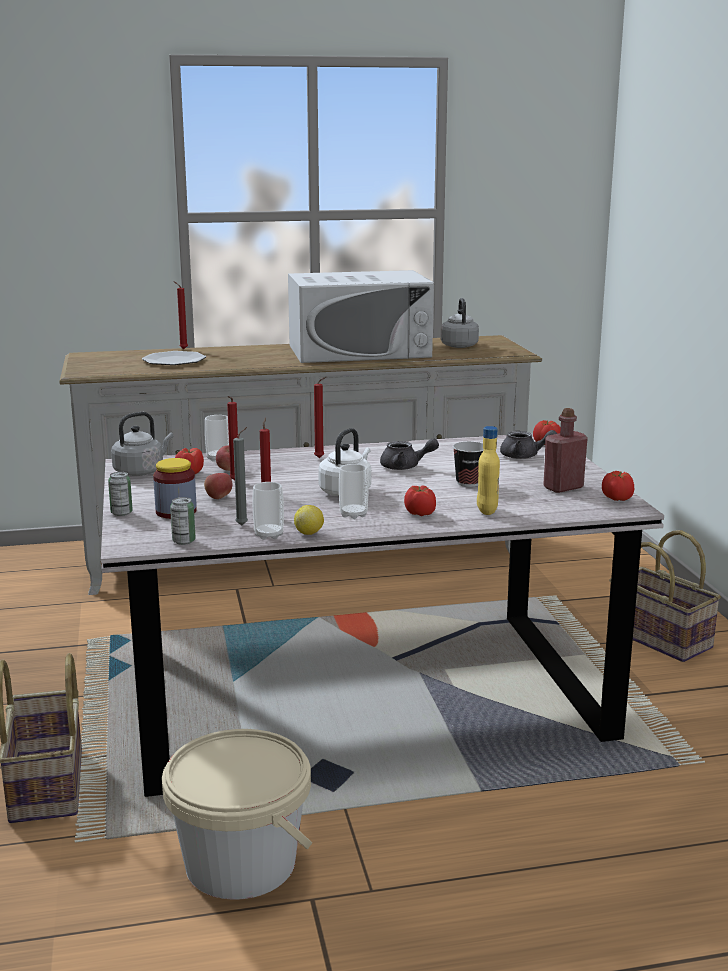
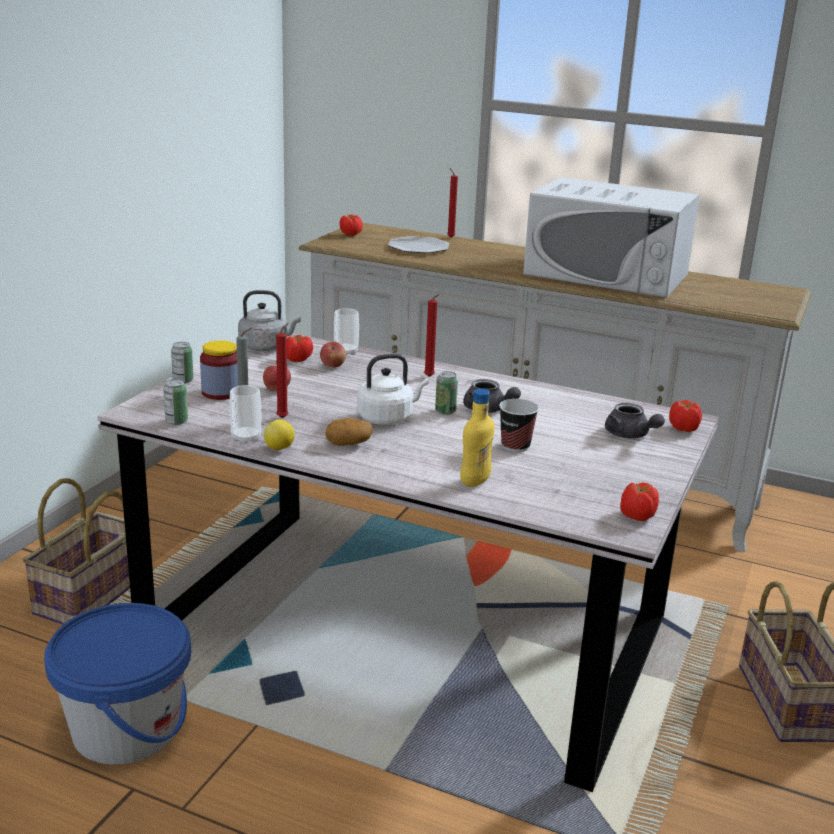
camera: 35 degrees right, 5 degrees up
(234, 481) = (317, 378): red candle -> none
(241, 863) = (126, 728): beige bucket -> blue bucket
(353, 514) = (349, 443): cup -> potato
(378, 476) = (445, 411): none -> can
(420, 513) = (408, 462): tomato -> tomato (351, 234)
(459, 345) = (727, 290): grey kettle -> none
(563, 487) = (602, 483): red bottle -> none

